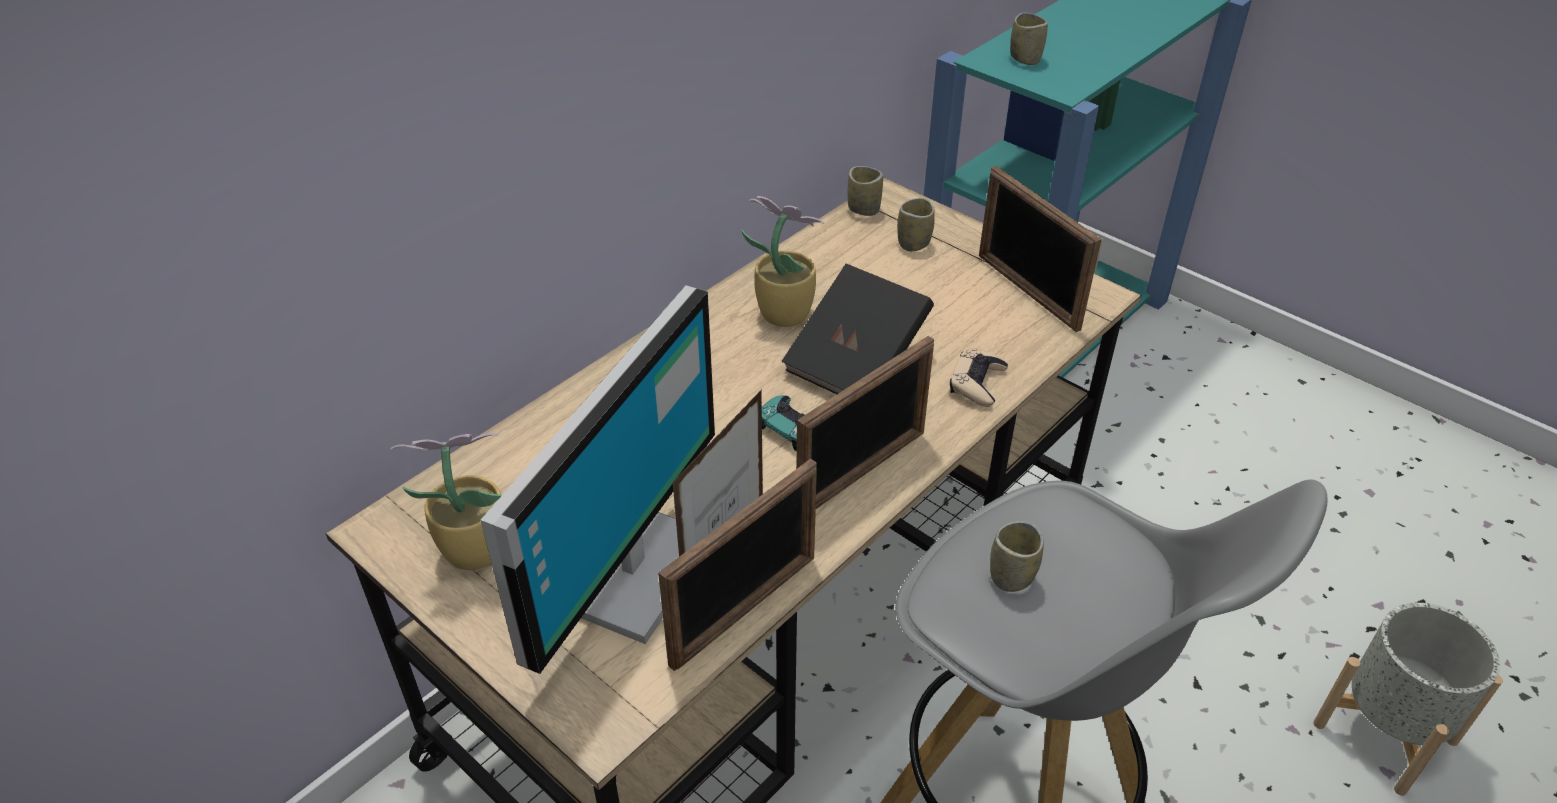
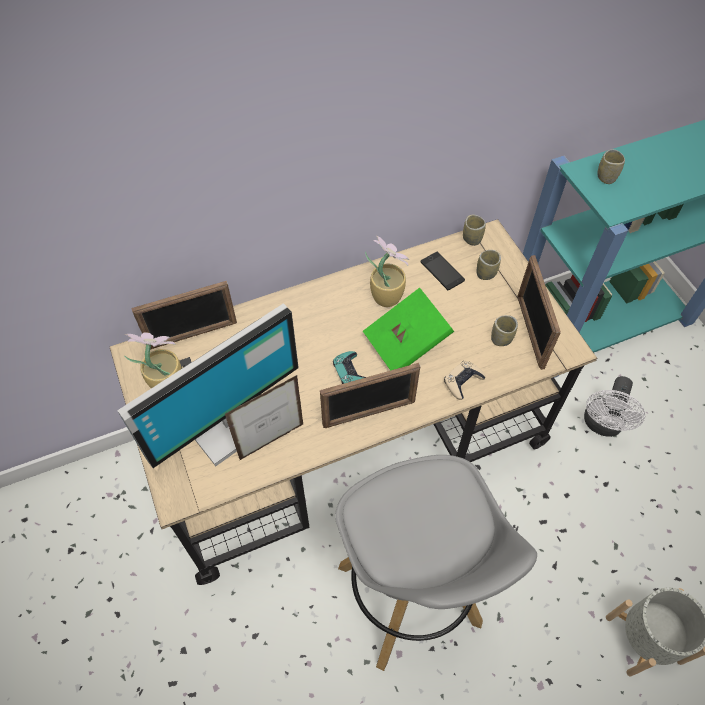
camera: 25 degrees right, 15 degrees up
(745, 610) = (269, 468): picture frame -> picture frame (193, 335)
(847, 258) = (442, 271): none -> phone
(856, 361) = (406, 343): black book -> green book
(1011, 576) = (406, 506): cup -> cup (501, 339)
(1135, 466) = (602, 425): none -> white fan

